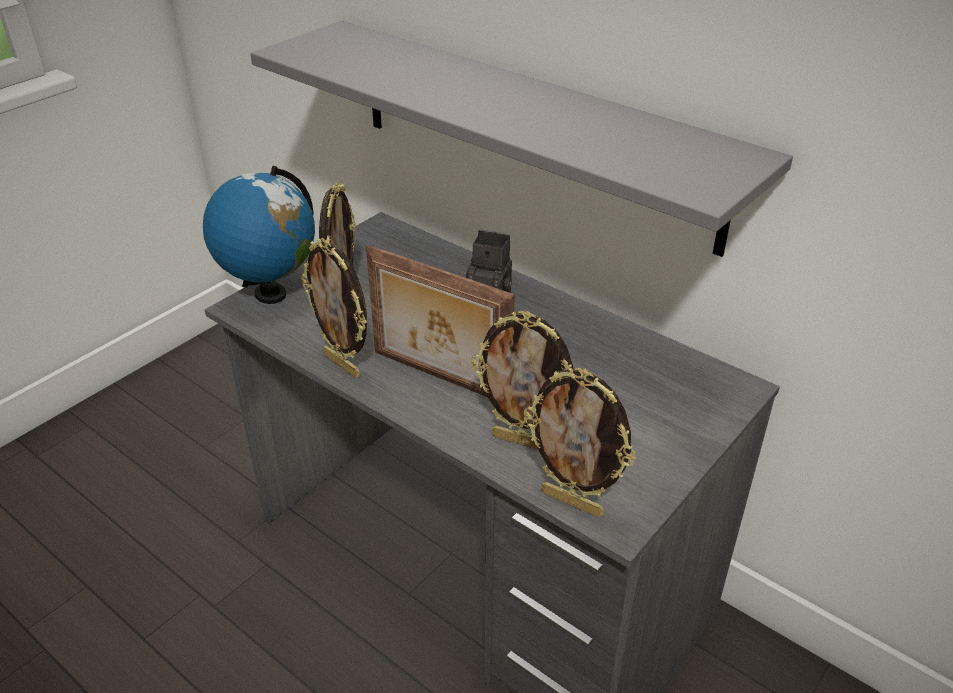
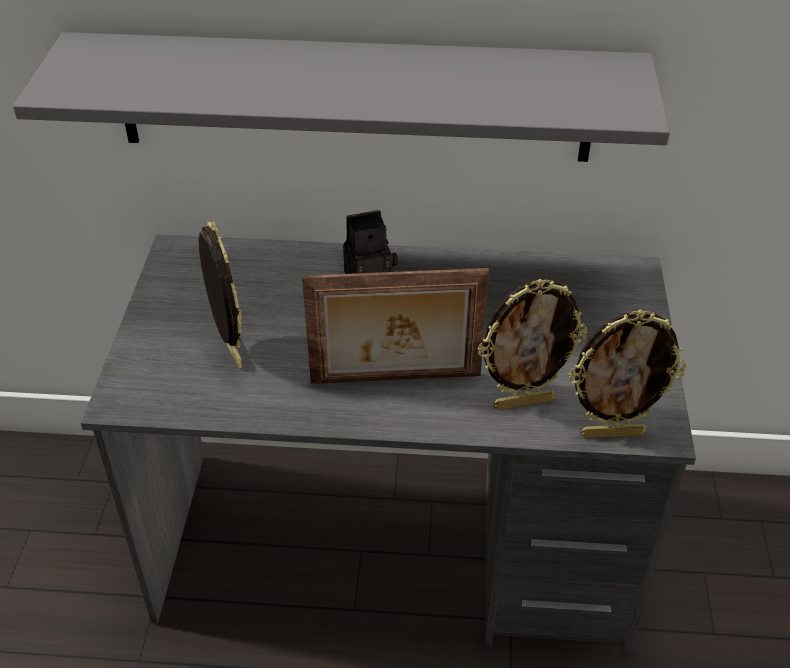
camera: 35 degrees left, 5 degrees up
(270, 294) = (137, 373): globe -> none
(343, 365) = (294, 410): picture frame -> none

